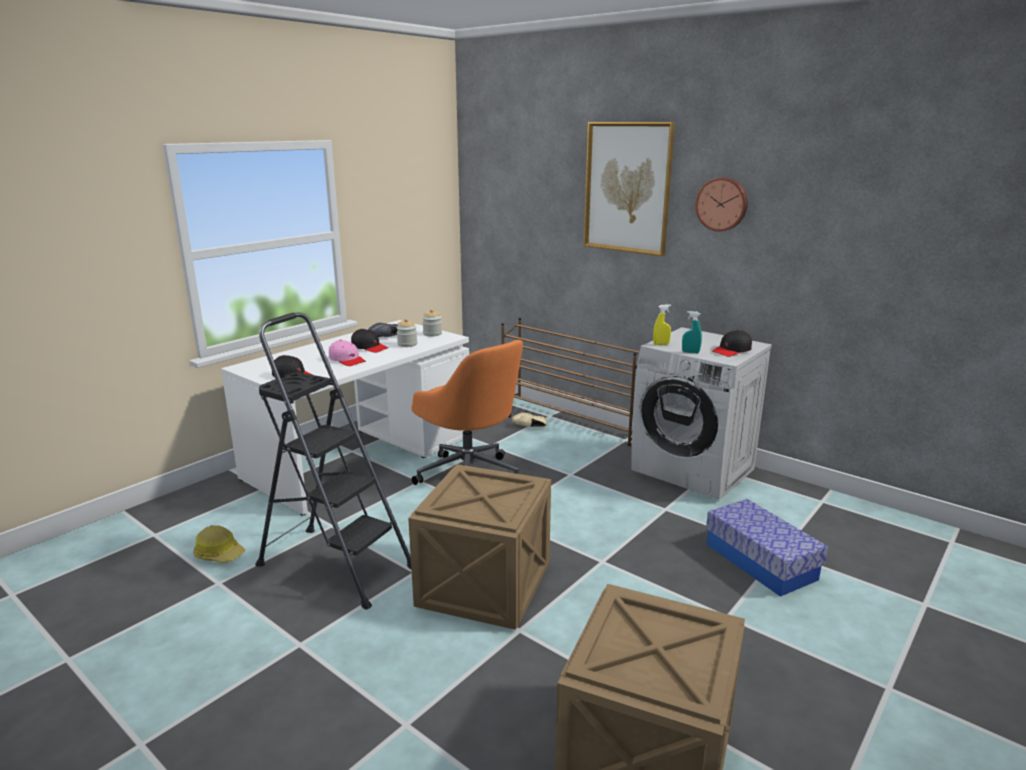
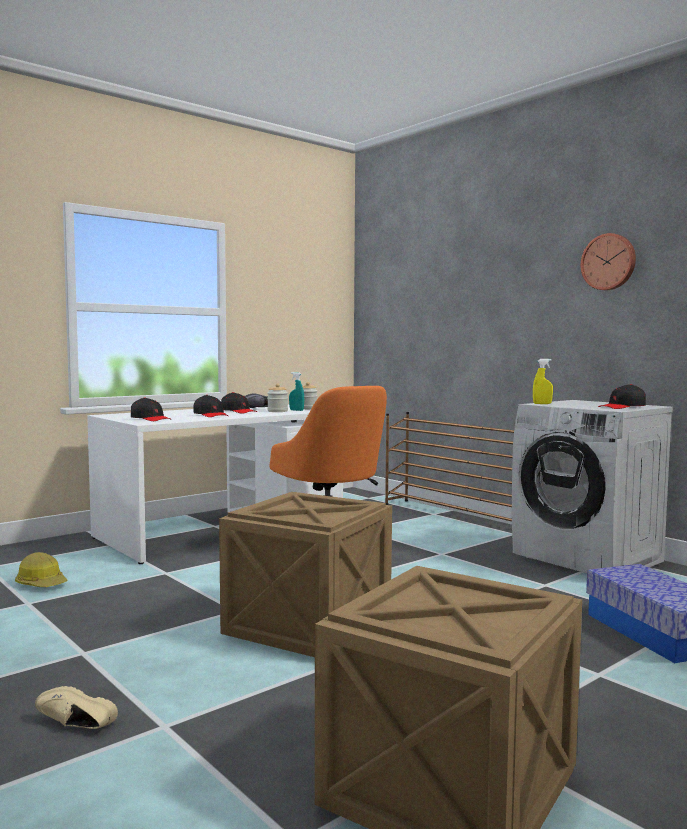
camera: 10 degrees right, 15 degrees down
(334, 564) = (152, 599): step ladder -> none
(347, 360) = (211, 415): pink cap -> black cap
(530, 427) = (409, 520): beige shoe -> beige shoe (73, 726)
(627, 188) = (512, 262): picture -> none
(690, 352) = (573, 406): turquoise spray bottle -> turquoise spray bottle (296, 410)

